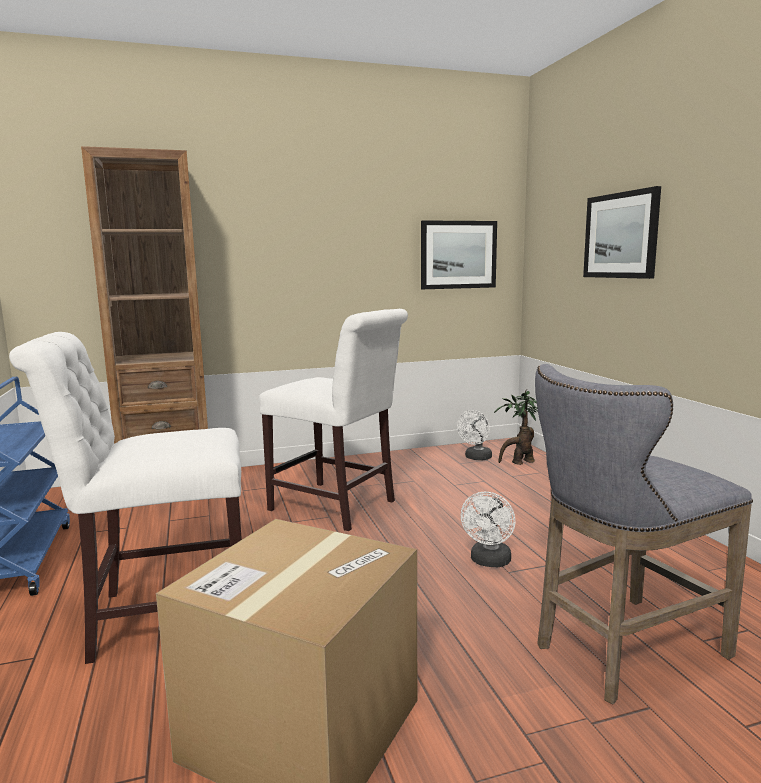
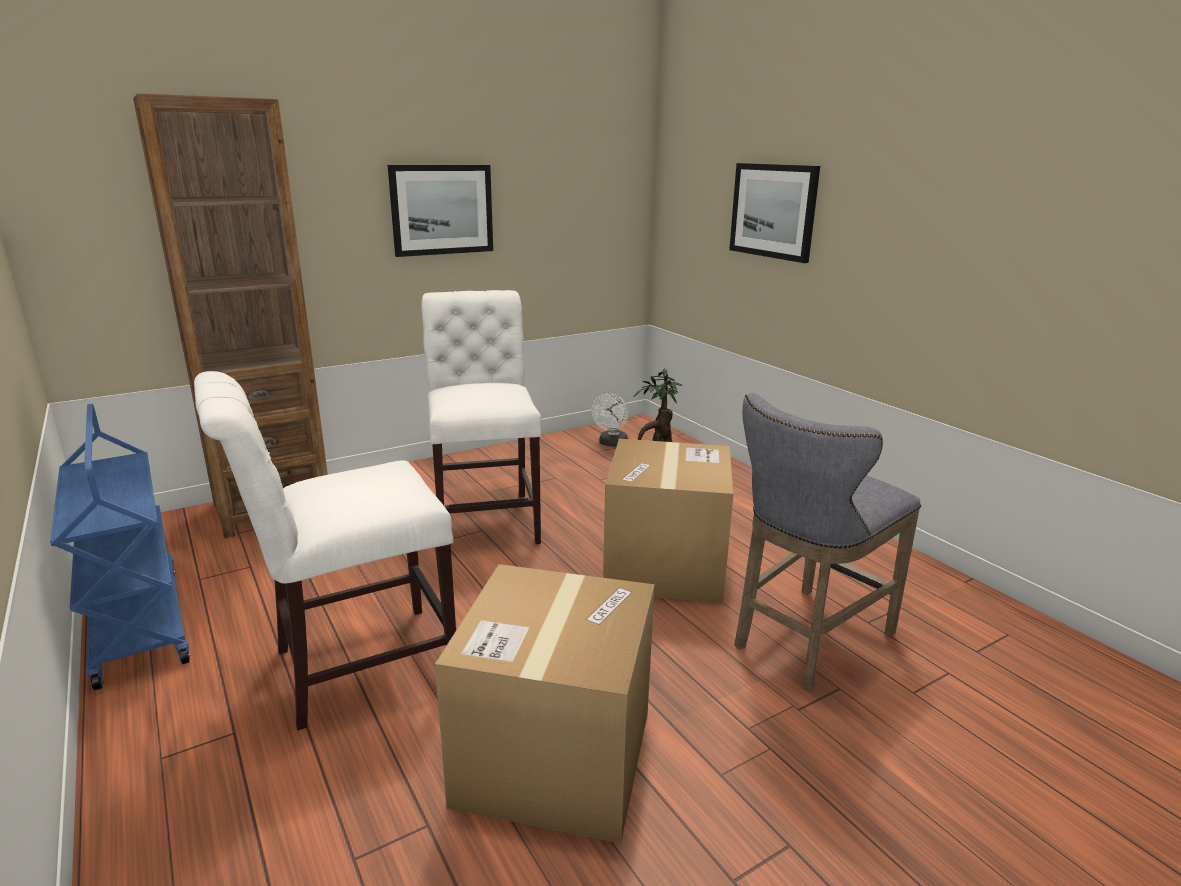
camera: 15 degrees left, 10 degrees up
(337, 507) = (486, 517): white chair -> white chair turned 120 degrees counterclockwise
(458, 255) = (586, 214): picture -> picture (442, 209)
(489, 562) = (665, 566): white fan -> cardboard box

